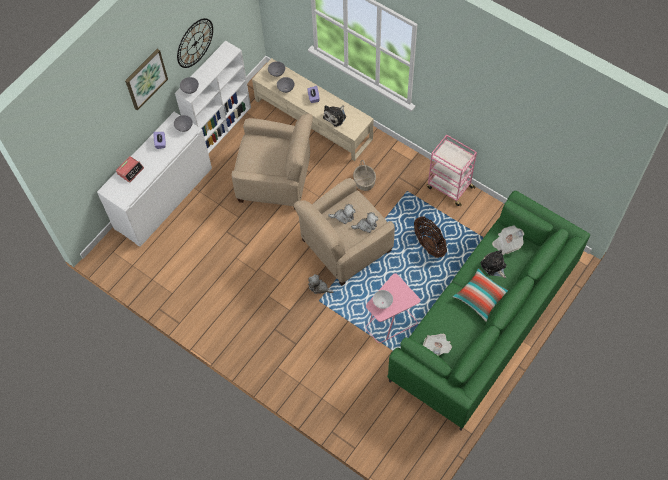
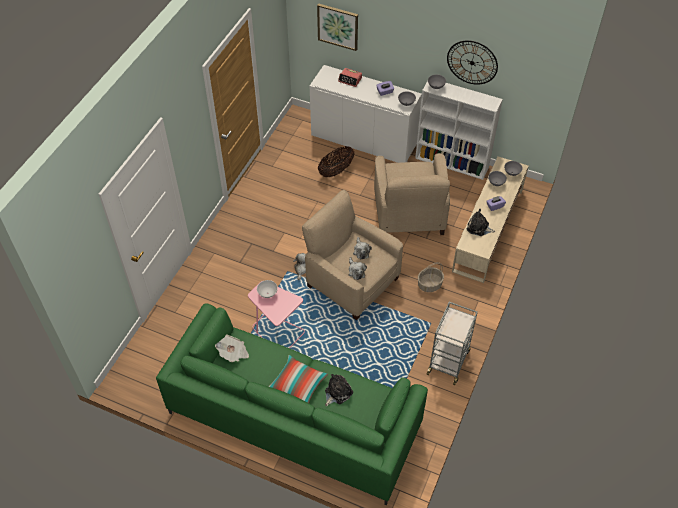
camera: 75 degrees right, 10 degrees down
(145, 79) = (409, 31): picture -> picture (338, 26)
(429, 244) = (373, 353): basket -> basket (336, 171)
(449, 187) = (448, 361): pink cart -> grey cart
(507, 243) = (368, 401): newspaper -> none

